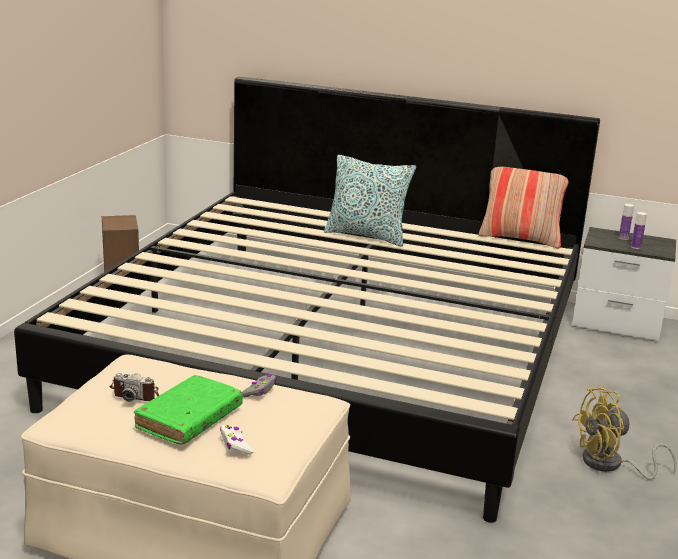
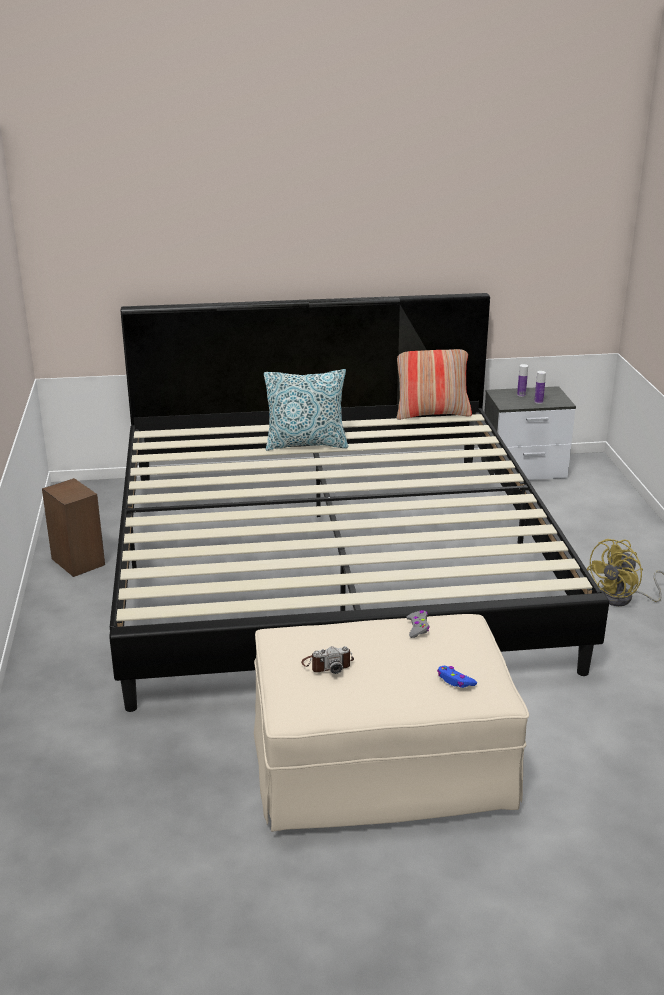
camera: 25 degrees left, 5 degrees up
(189, 419) = (396, 672): green book -> none
(235, 444) = (455, 681): white game controller -> blue game controller

